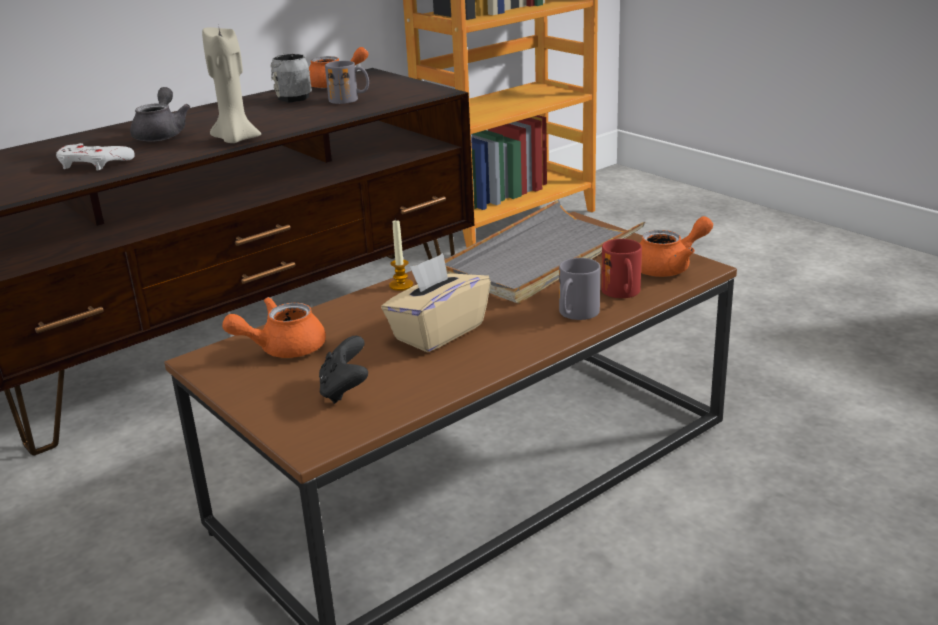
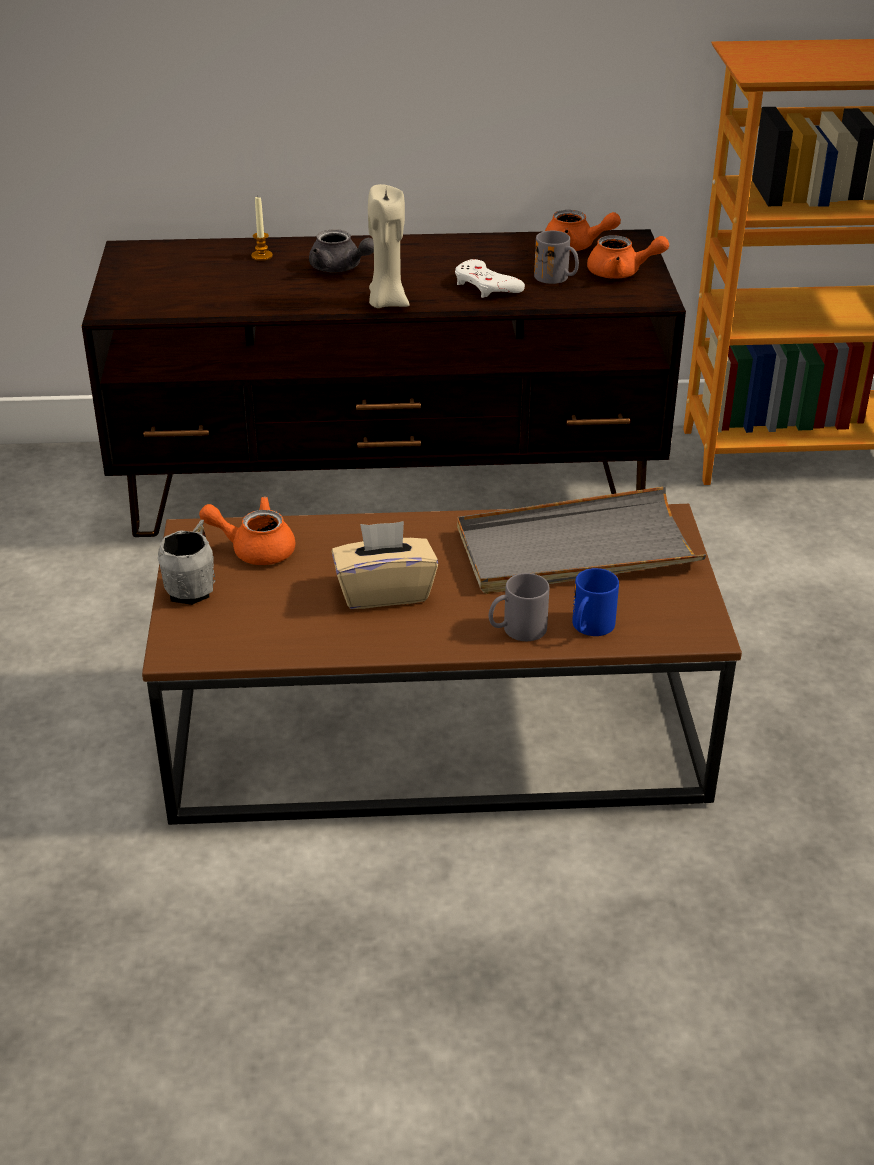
camera: 35 degrees right, 10 degrees up
(94, 163) = (247, 290): white game controller -> white game controller (486, 286)
(162, 134) = (340, 268): grey teapot -> grey teapot turned 90 degrees clockwise
(292, 97) = (512, 253): grey mug -> grey mug (193, 587)
(345, 391) = (250, 615): black game controller -> none
(401, 285) = (418, 524): candle -> candle (262, 256)
(623, 293) = (590, 628): red mug -> blue mug
(669, 267) = (676, 619): orange teapot -> orange teapot (621, 273)

